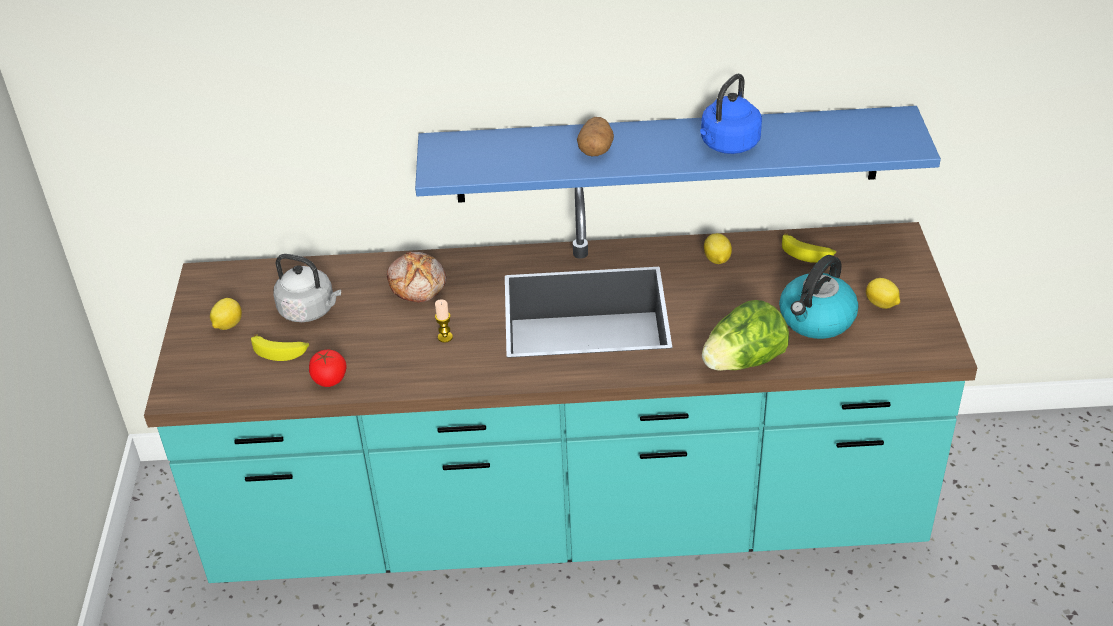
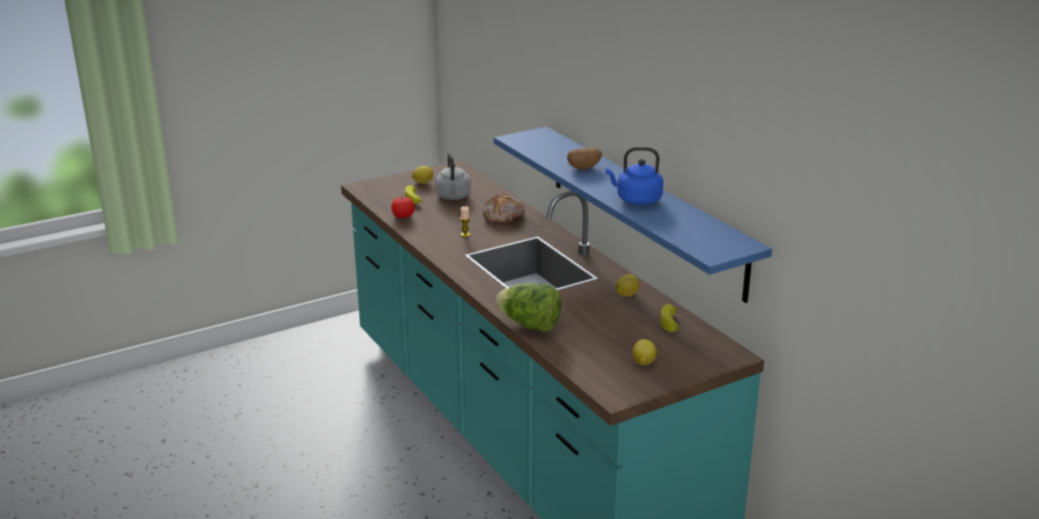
camera: 60 degrees right, 15 degrees down
(816, 320) = (599, 341): kettle -> none

